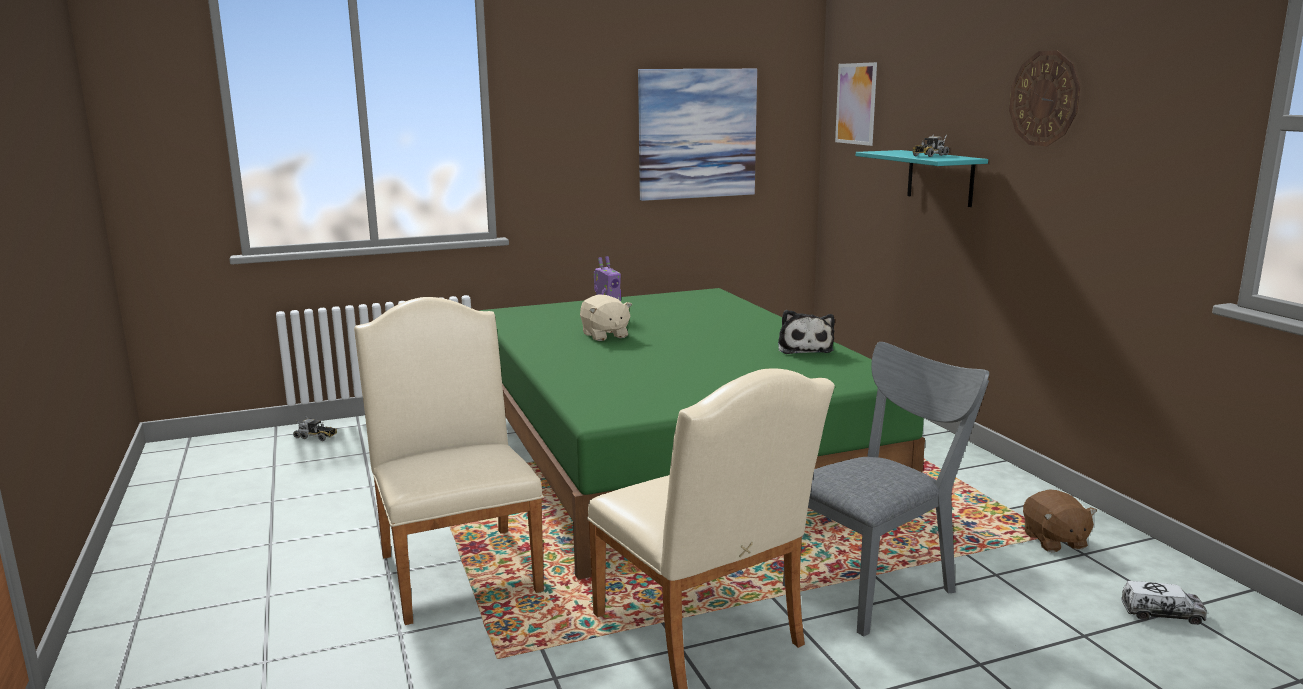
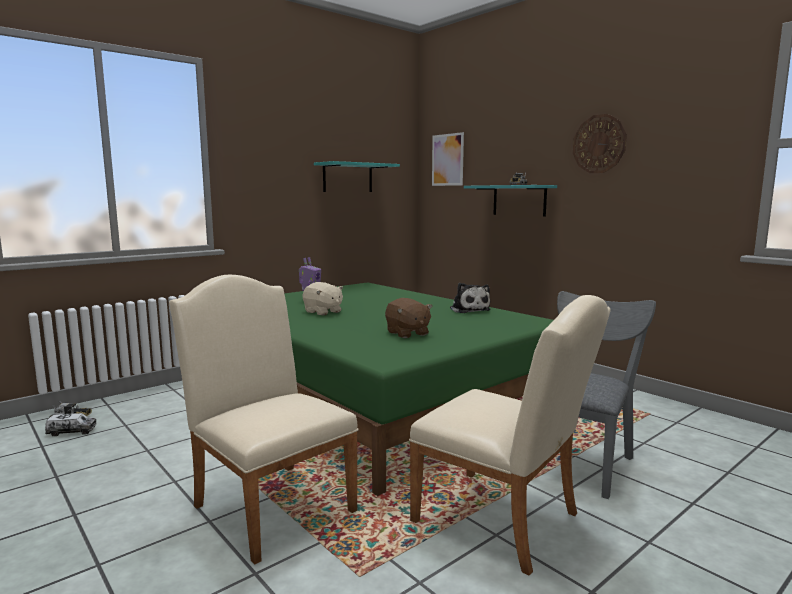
camera: 20 degrees left, 5 degrees down
(697, 134) = (347, 178): picture -> turquoise shelf
(1054, 541) = (654, 417): brown plush toy -> brown plush toy (407, 333)
(1161, 613) = (751, 451): toy truck -> toy truck (72, 431)

